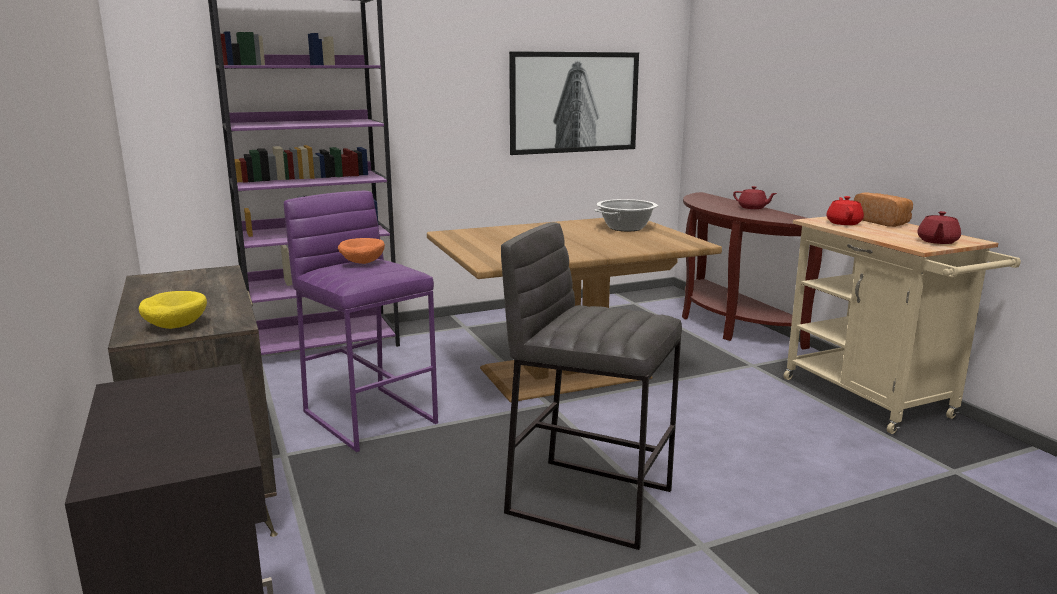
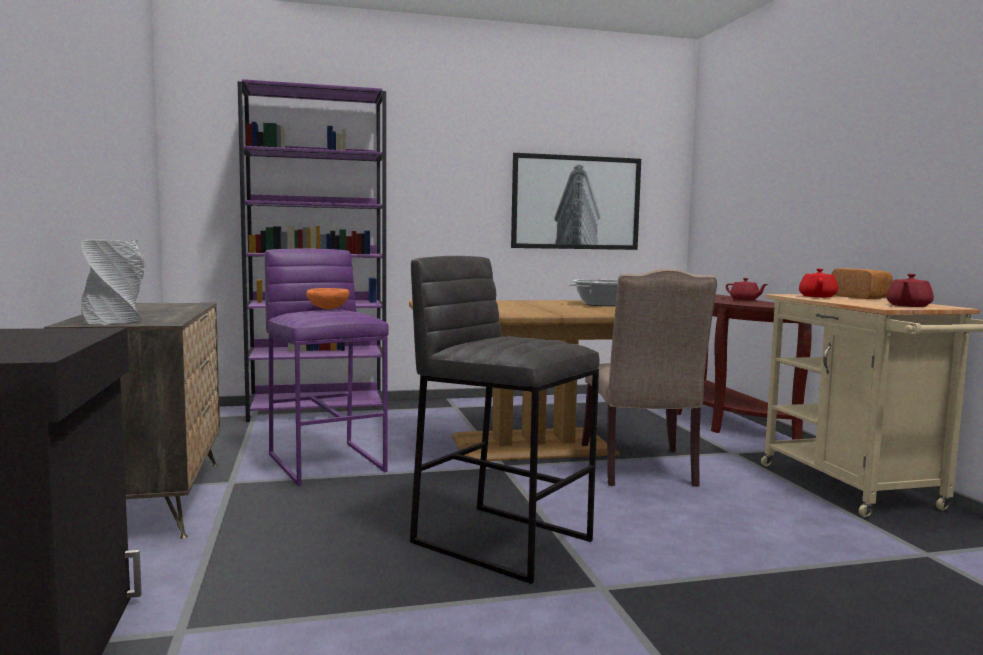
camera: 10 degrees right, 10 degrees down
(174, 326) = (114, 321): yellow bowl -> grey vase
(679, 395) = (641, 469): none -> beige chair

